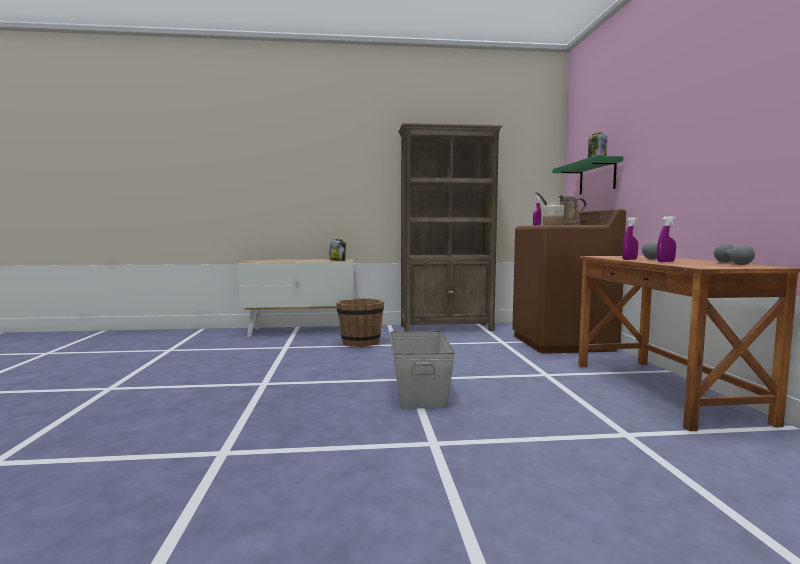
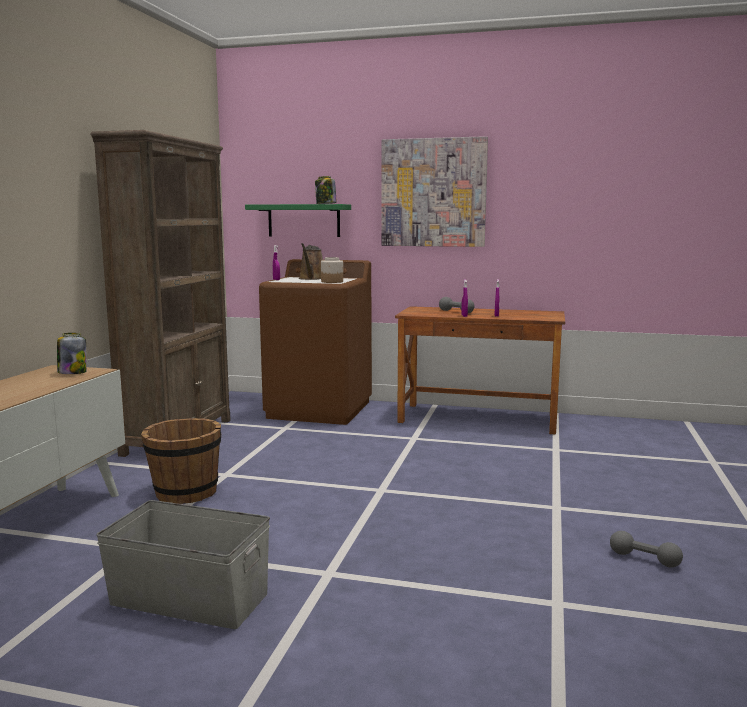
camera: 70 degrees left, 5 degrees up
(420, 390) = (423, 491): grey storage box -> grey storage box (189, 598)
(680, 127) = (433, 193): none -> picture
(732, 263) = (523, 311): grey dumbbell -> grey dumbbell (644, 559)

